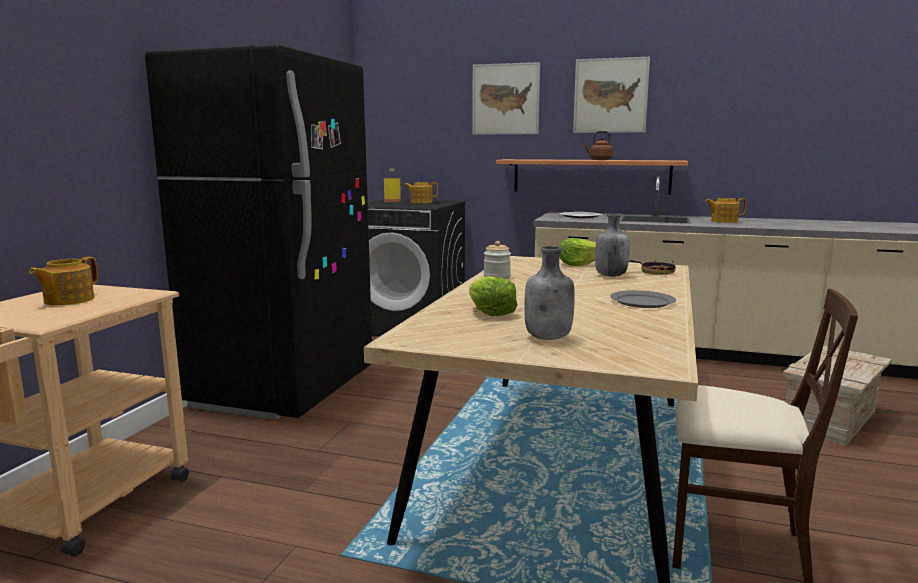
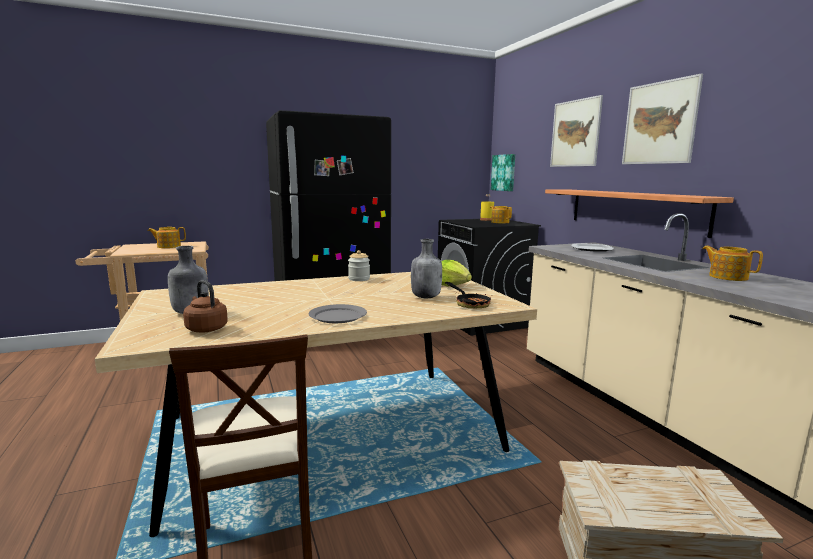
camera: 50 degrees right, 0 degrees up
(388, 141) = (504, 172): none -> picture
(490, 313) = (246, 294): lettuce -> none
(599, 160) = (628, 192): brown kettle -> brown kettle (205, 328)

